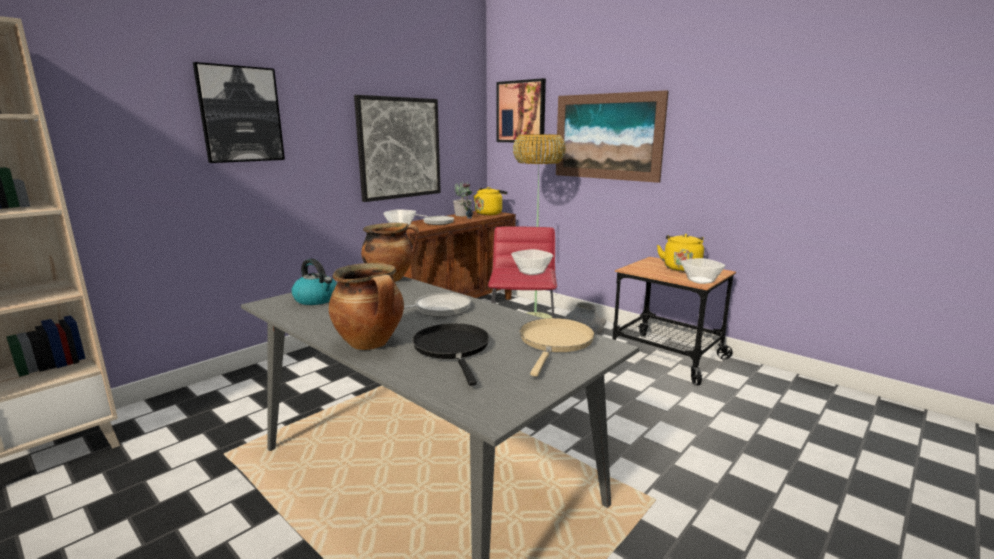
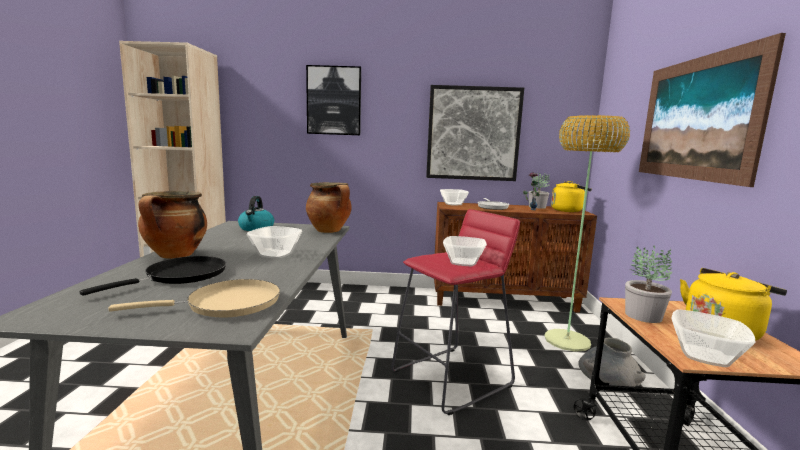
camera: 50 degrees right, 5 degrees down
(439, 309) = (275, 254): frying pan -> bowl
(521, 112) = (623, 97): picture -> none
(649, 272) = (643, 315): none -> potted plant

